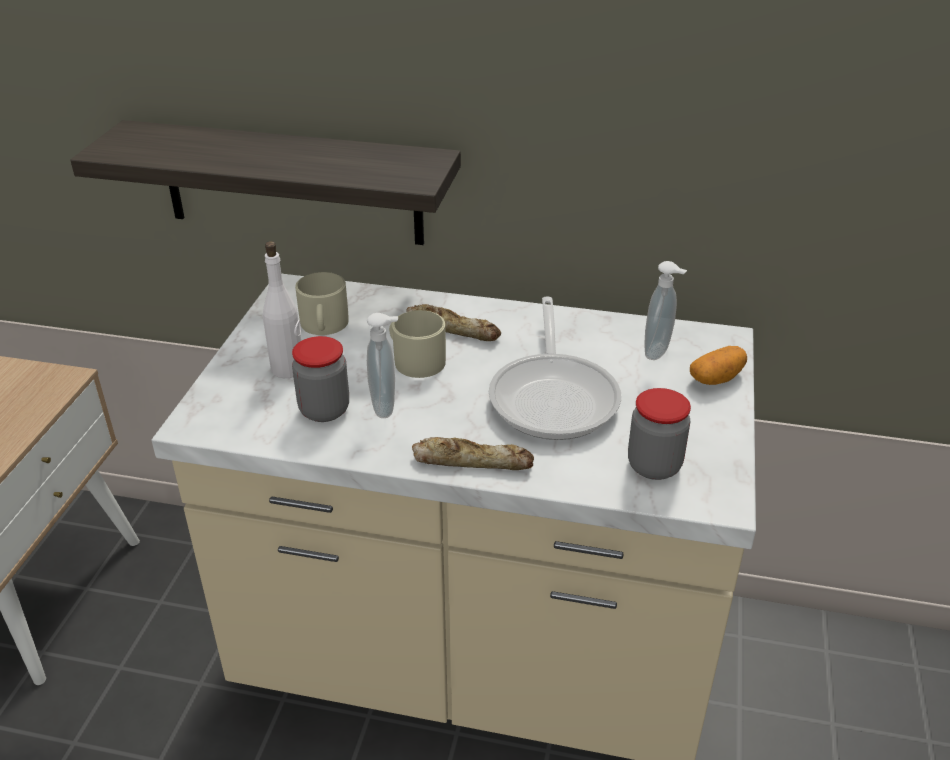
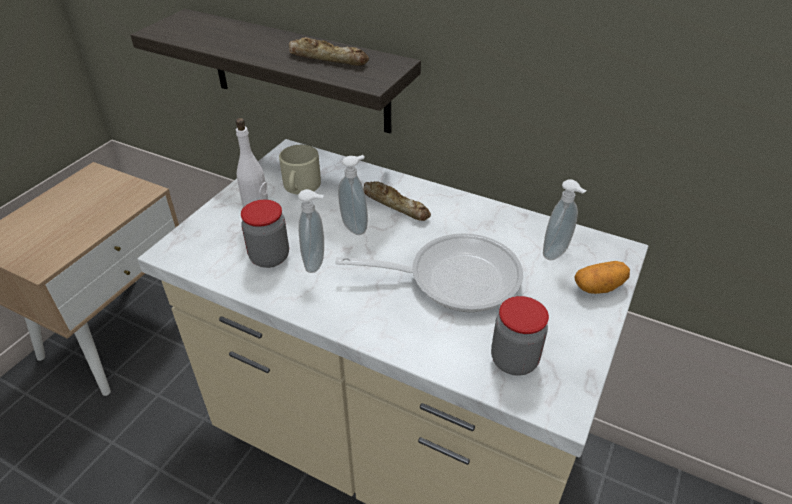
camera: 15 degrees right, 5 degrees up
(415, 360) = (355, 226): beige mug -> soap dispenser
(472, 461) = (364, 324): bread -> bread (328, 58)
(554, 396) = (454, 278): frying pan -> frying pan turned 105 degrees counterclockwise

